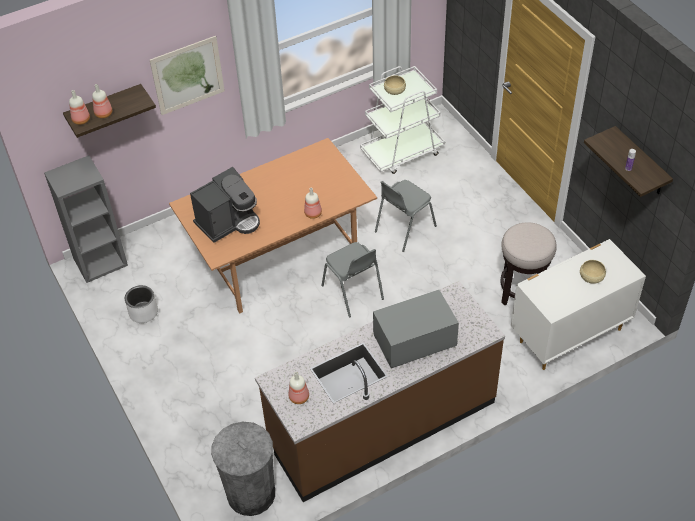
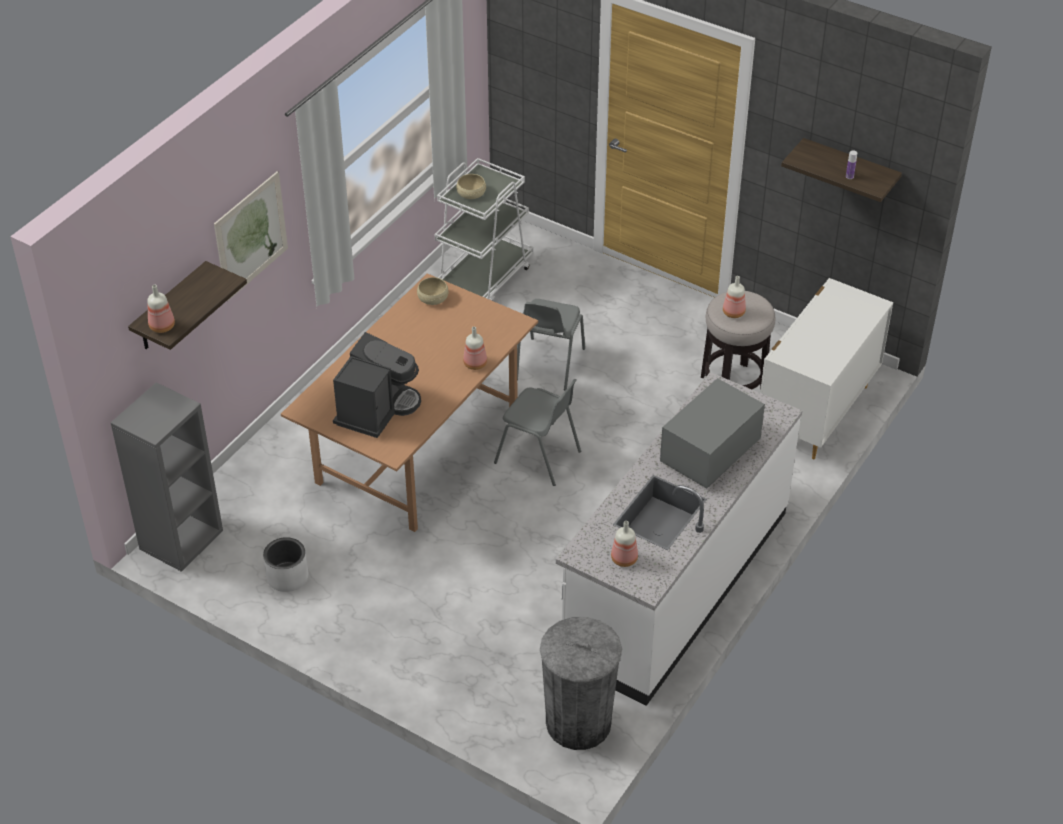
camera: 30 degrees left, 5 degrees down
(103, 114) = (185, 310): bottle -> bottle (733, 313)
(382, 422) = (675, 584): brown counter -> white counter
(591, 276) = (838, 322): beige bowl -> beige bowl (433, 298)

